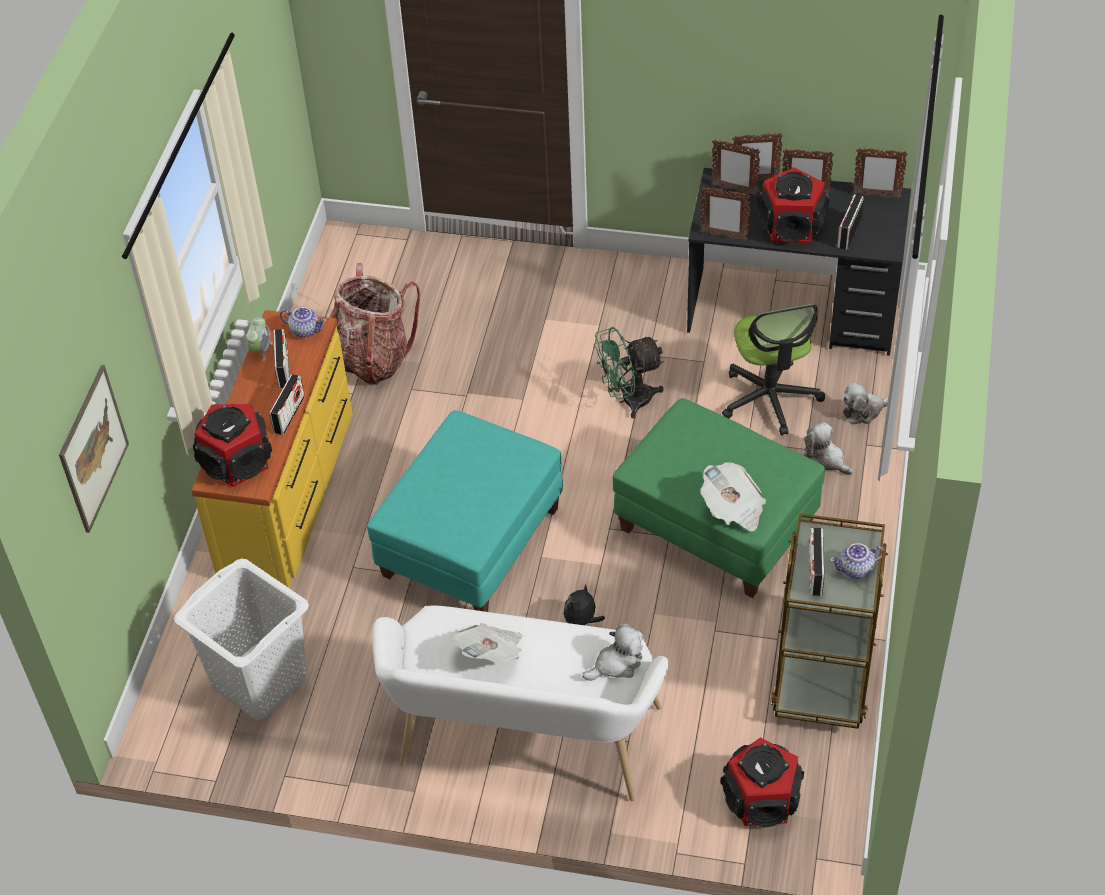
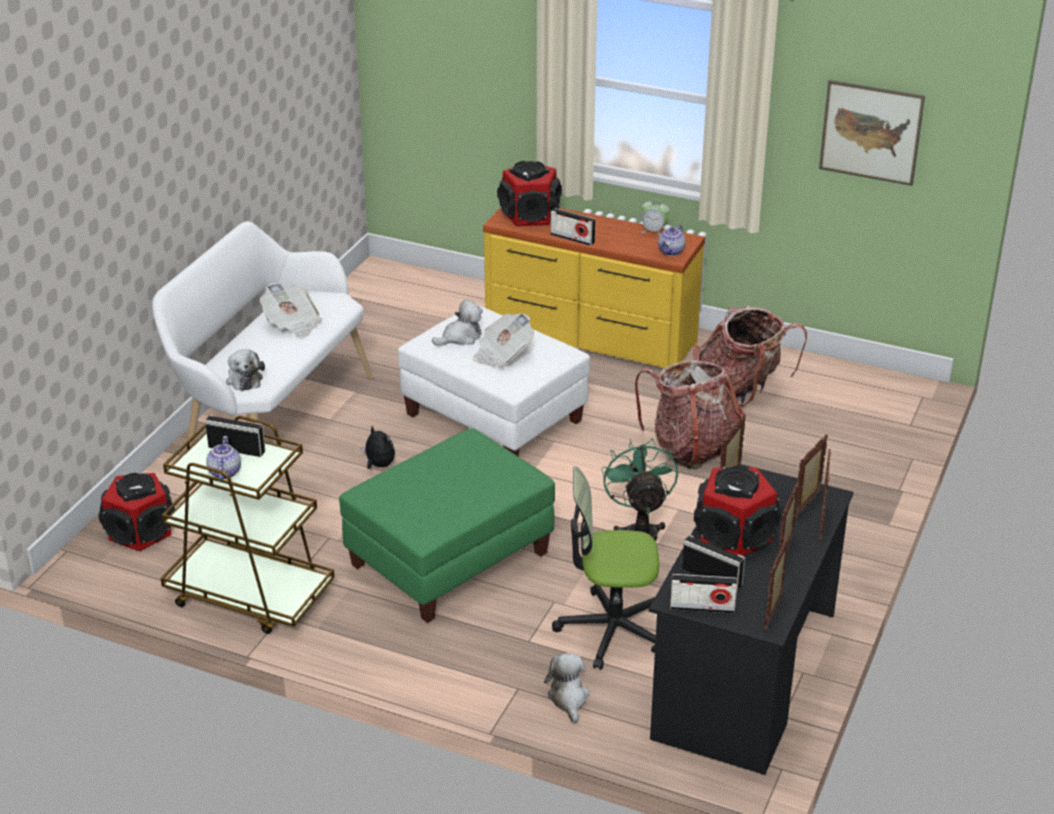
camera: 100 degrees right, 15 degrees down
(93, 448) = (451, 53): picture -> picture (871, 132)
(259, 682) = (401, 312): white laundry basket -> none
(283, 368) = (627, 239): radio -> radio (702, 607)
(471, 543) = (494, 419): turquoise ottoman -> white ottoman
(483, 382) = (692, 447): none -> backpack
(733, 508) = (391, 483): newspaper -> newspaper (502, 354)
(826, 459) = (508, 653): plush toy -> plush toy (460, 337)

